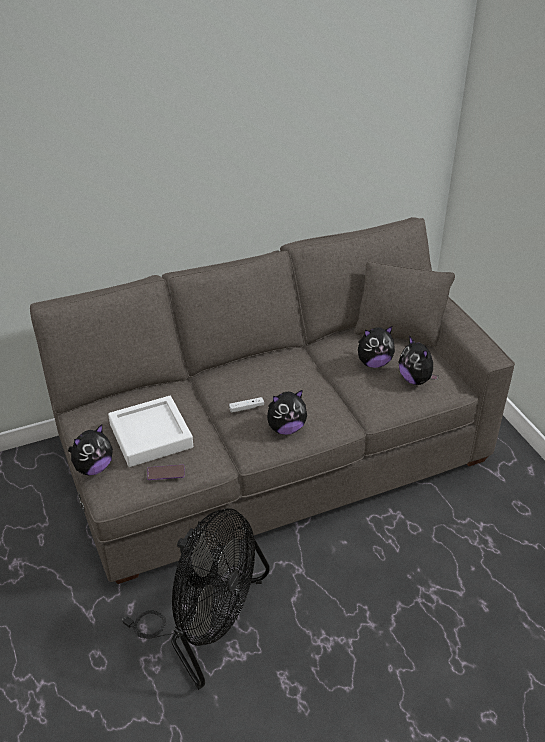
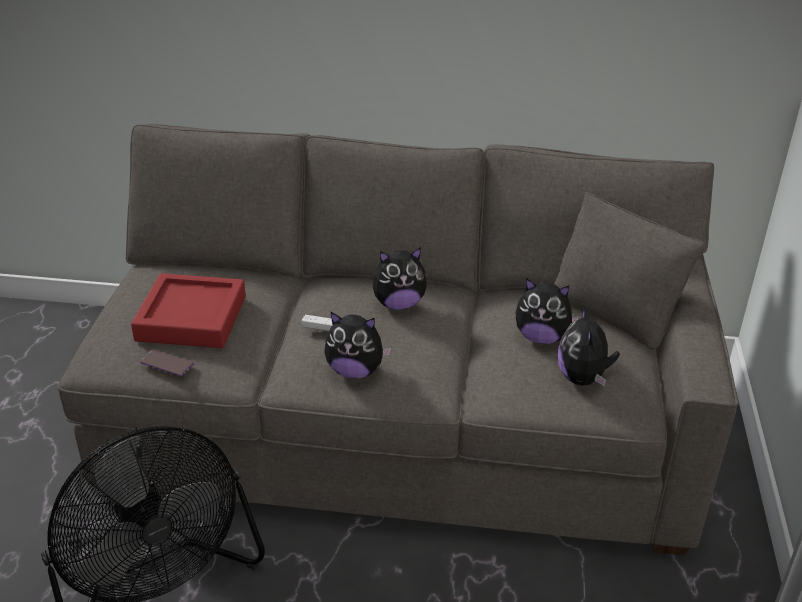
camera: 30 degrees right, 5 degrees down
(93, 467) = (103, 328): plush toy -> plush toy (398, 304)
(151, 436) = (191, 318): white tray -> red tray

